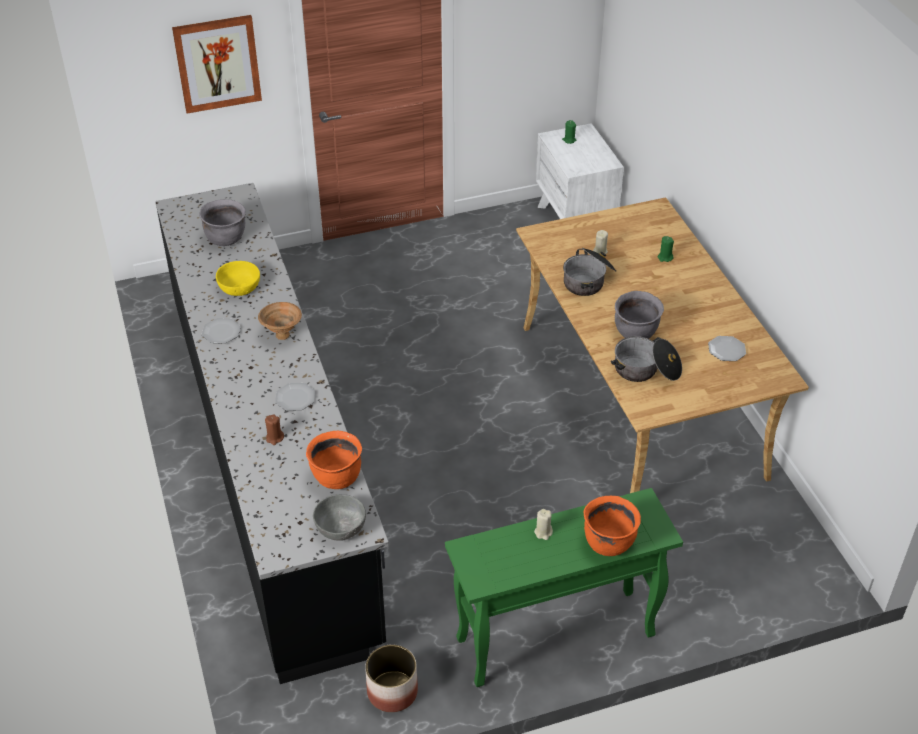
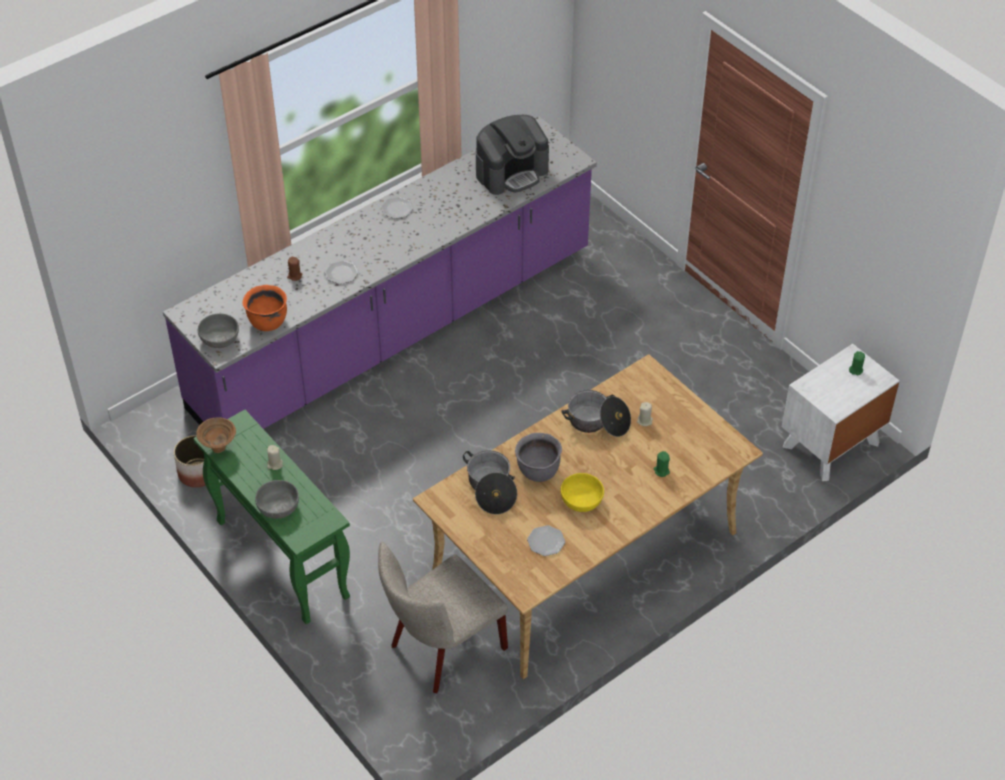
camera: 70 degrees right, 5 degrees up
(217, 63) = (645, 59): picture -> none
(226, 238) = (511, 172): grey cooking pot -> coffee machine
(239, 287) = (455, 200): yellow bowl -> yellow bowl (582, 500)
(272, 462) = (394, 330): black counter -> purple counter
(281, 335) = (409, 242): brown bowl -> brown bowl (218, 447)
(608, 542) = (278, 507): orange cooking pot -> grey bowl
(719, 531) = (442, 649): none -> beige chair

